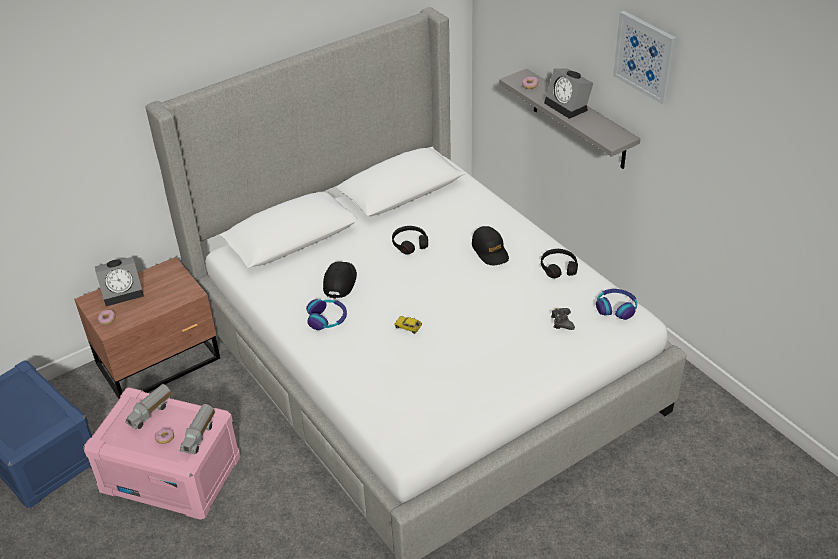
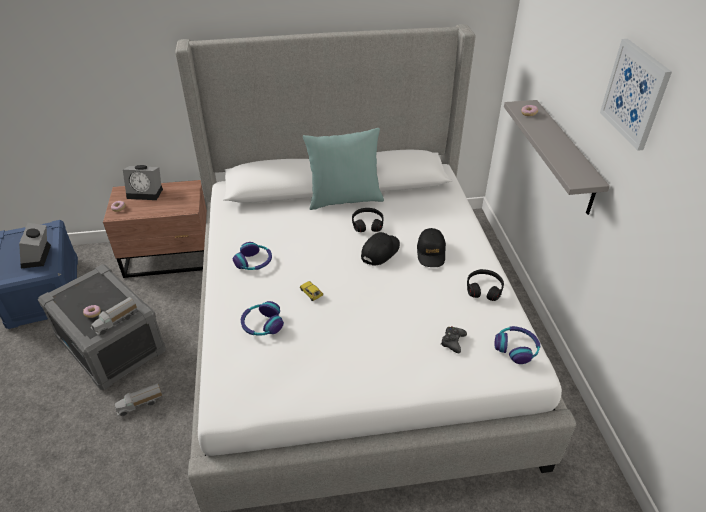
camera: 25 degrees right, 0 degrees up
(150, 413) = (100, 290): toy truck -> toy truck (140, 404)
(172, 474) = (112, 344): pink storage box -> grey storage box
(340, 282) = (288, 236): black cap -> black cap (380, 252)
(368, 226) = (344, 199): none -> turquoise pillow
(385, 370) = (262, 324): none -> headphones
(568, 106) = (553, 139): alarm clock -> alarm clock (38, 257)

